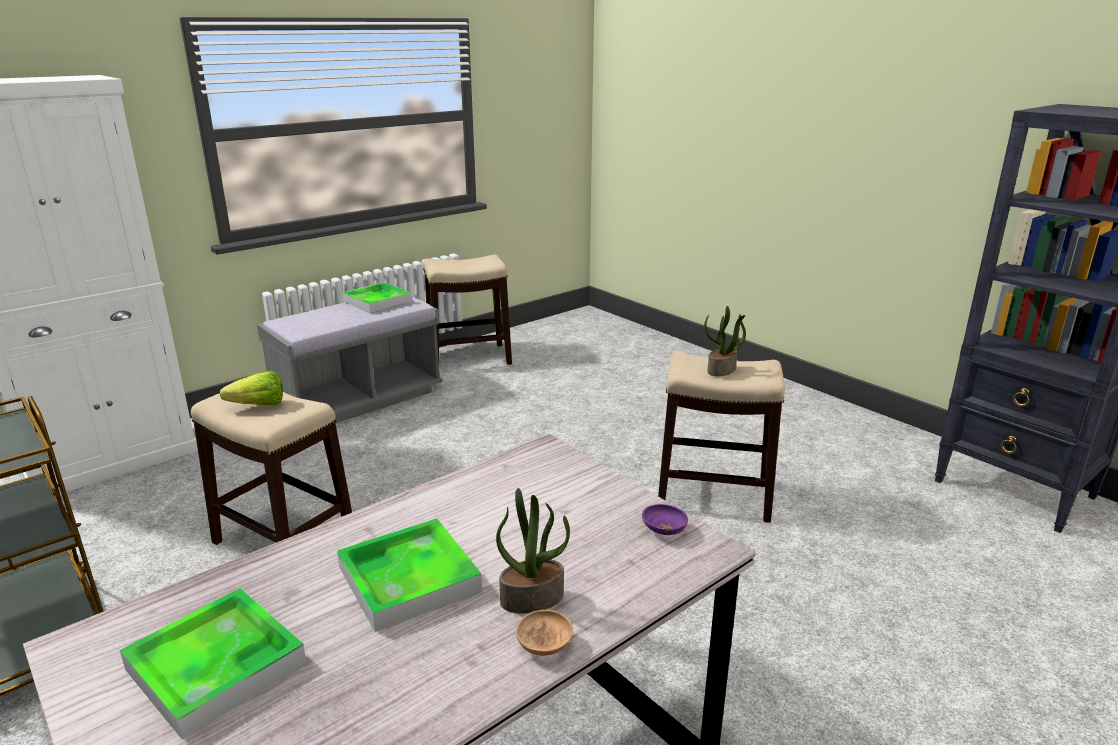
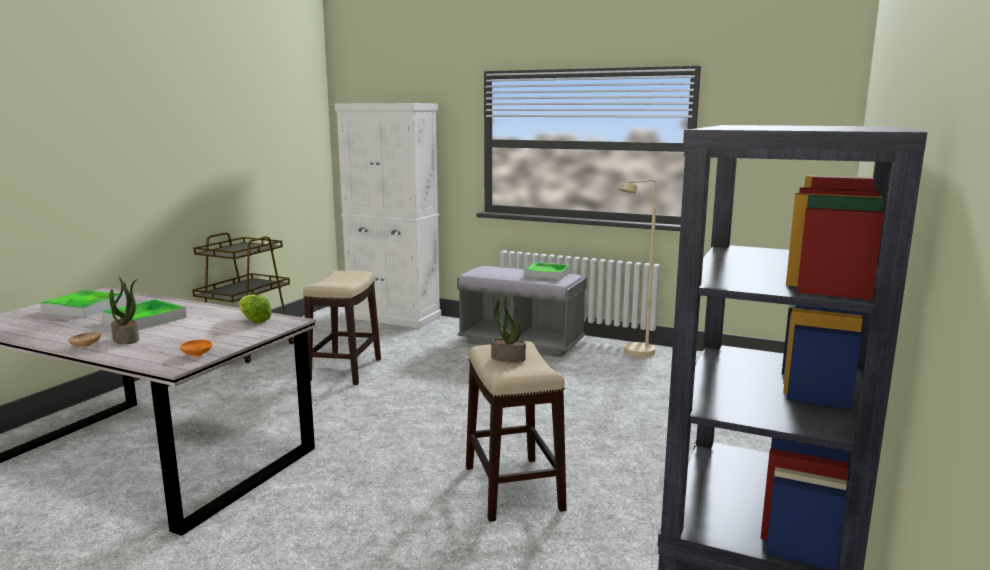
camera: 65 degrees right, 10 degrees down
(254, 406) = (338, 278): lettuce -> lettuce (253, 319)
(470, 358) = (634, 354): stool -> beige floor lamp
(664, 530) = (197, 354): purple bowl -> orange bowl

